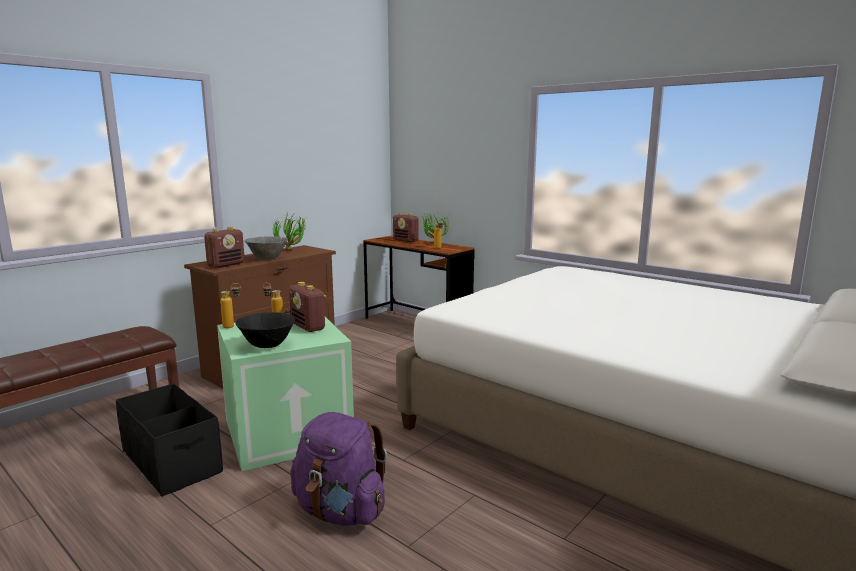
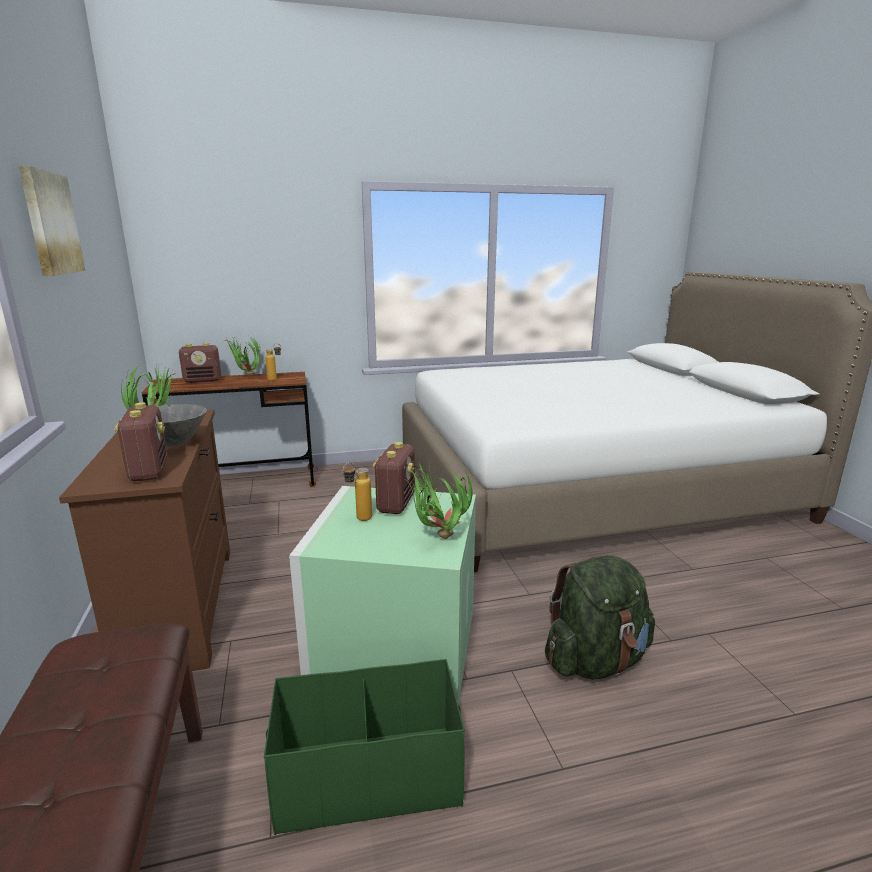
camera: 55 degrees left, 5 degrees up
(172, 461) = (368, 776): black storage box -> green storage box
(233, 326) = (317, 545): bottle -> none
(267, 346) = (437, 539): black bowl -> potted plant
(276, 130) = (50, 223): none -> picture
(308, 327) = (396, 503): radio -> radio turned 75 degrees counterclockwise
(340, 512) = (596, 660): purple backpack -> green backpack

